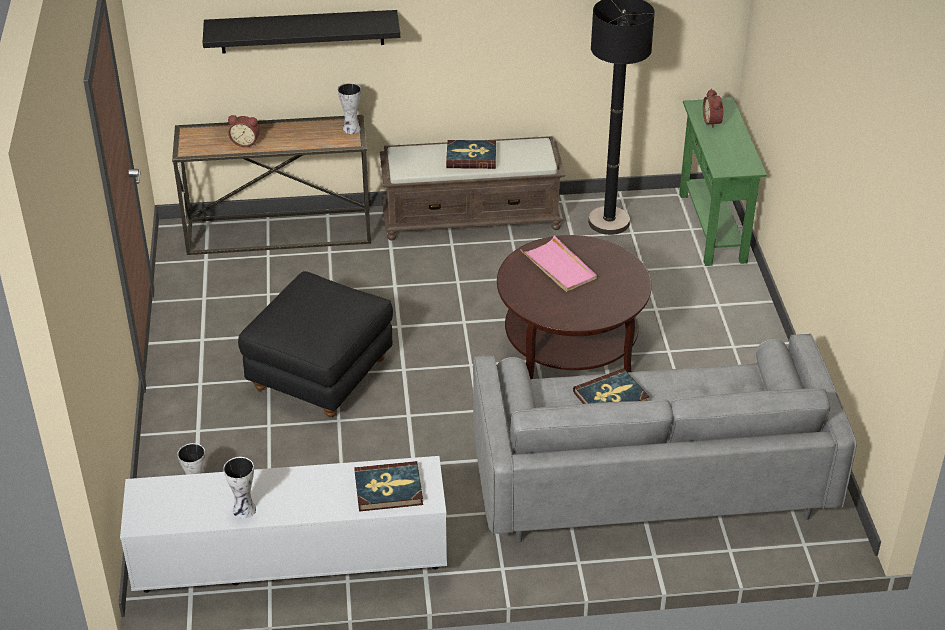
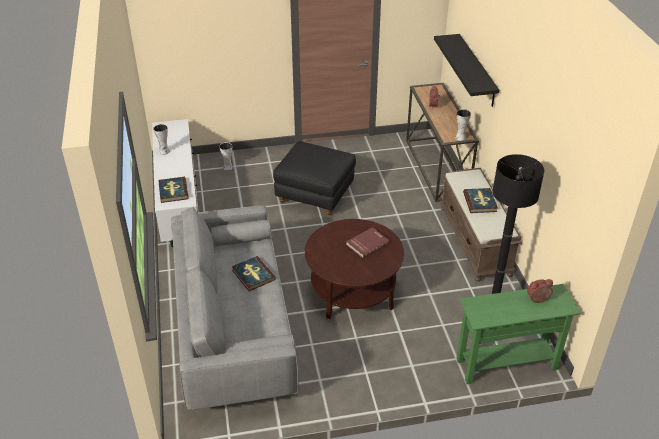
camera: 85 degrees right, 0 degrees up
(559, 267) = (367, 243): pink tray -> red book

